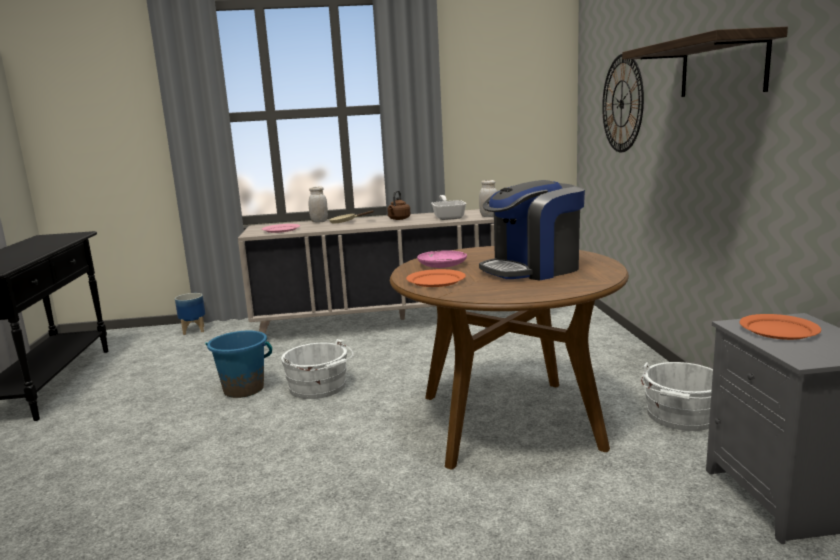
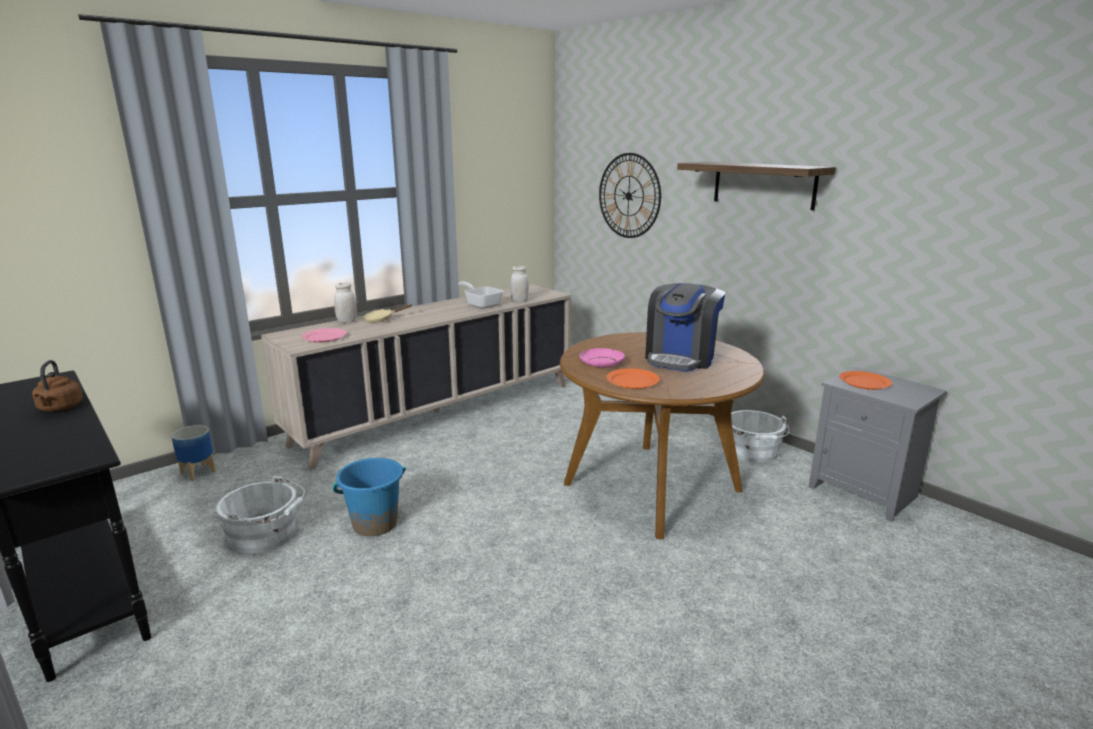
camera: 35 degrees left, 5 degrees up
(319, 388) = (454, 501): white bucket -> white bucket (266, 535)
(398, 219) = (434, 311): brown kettle -> brown kettle (60, 408)

